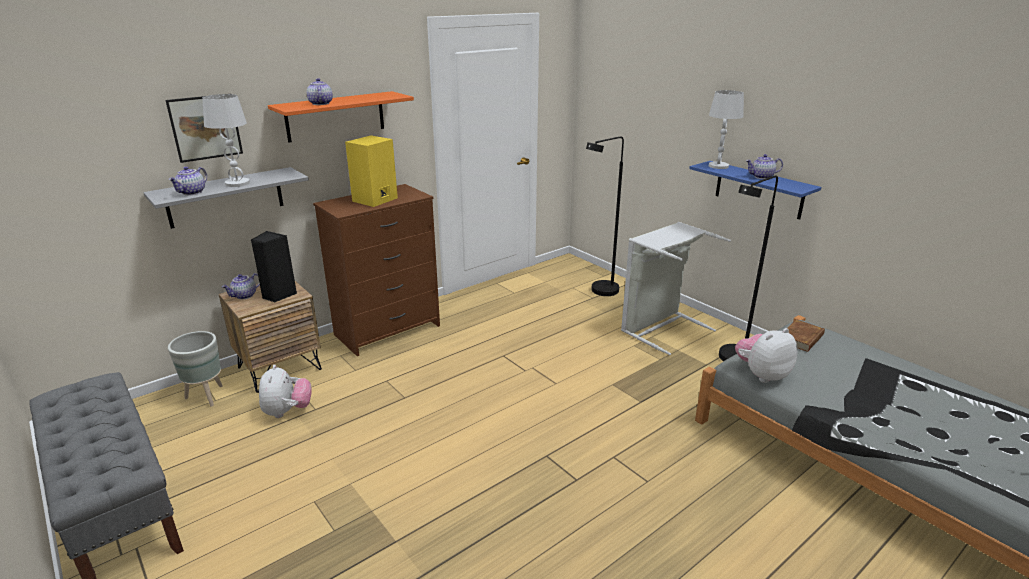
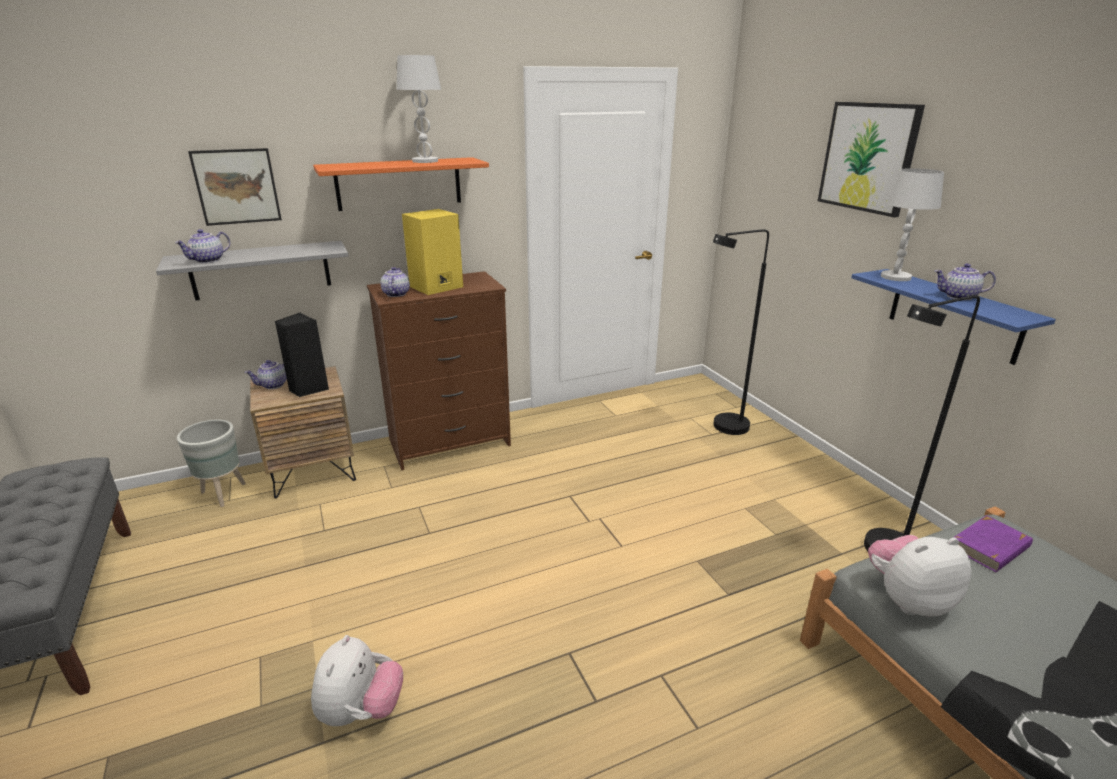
camera: 15 degrees right, 0 degrees up
(237, 183) = (265, 254): white table lamp -> white table lamp (425, 161)
(287, 411) = (293, 528): plush toy -> plush toy (361, 711)
(320, 103) = (370, 165): teapot -> teapot (395, 294)
(660, 328) = (790, 488): grey laundry basket -> none
(689, 81) = (868, 157): none -> picture
(801, 338) = (990, 547): brown book -> purple book

